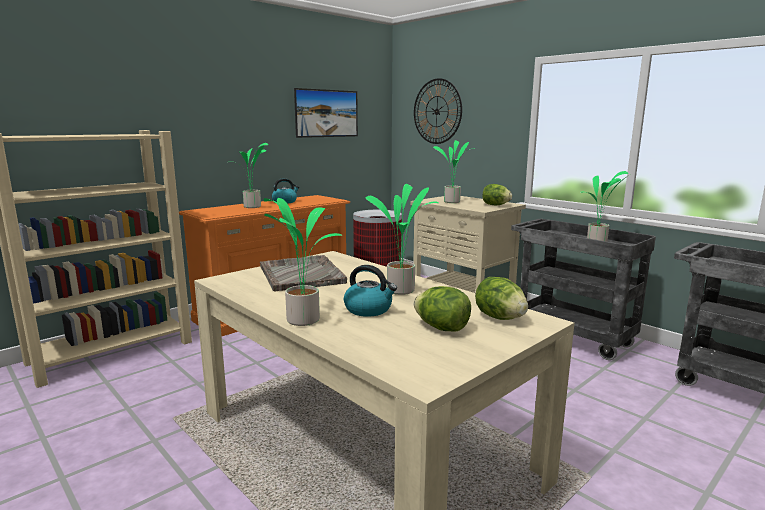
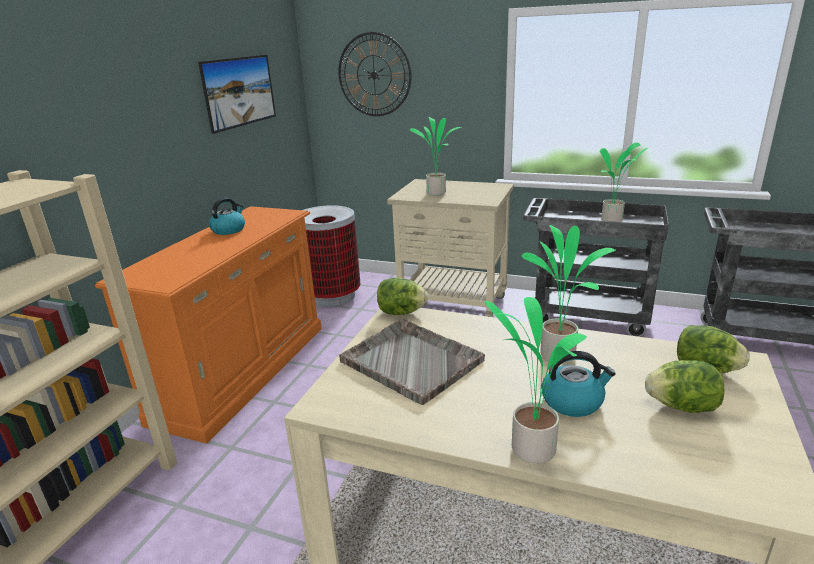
camera: 25 degrees left, 10 degrees up
(253, 207) = (200, 250): potted plant -> none
(495, 205) = (488, 191): lettuce -> lettuce (401, 312)

